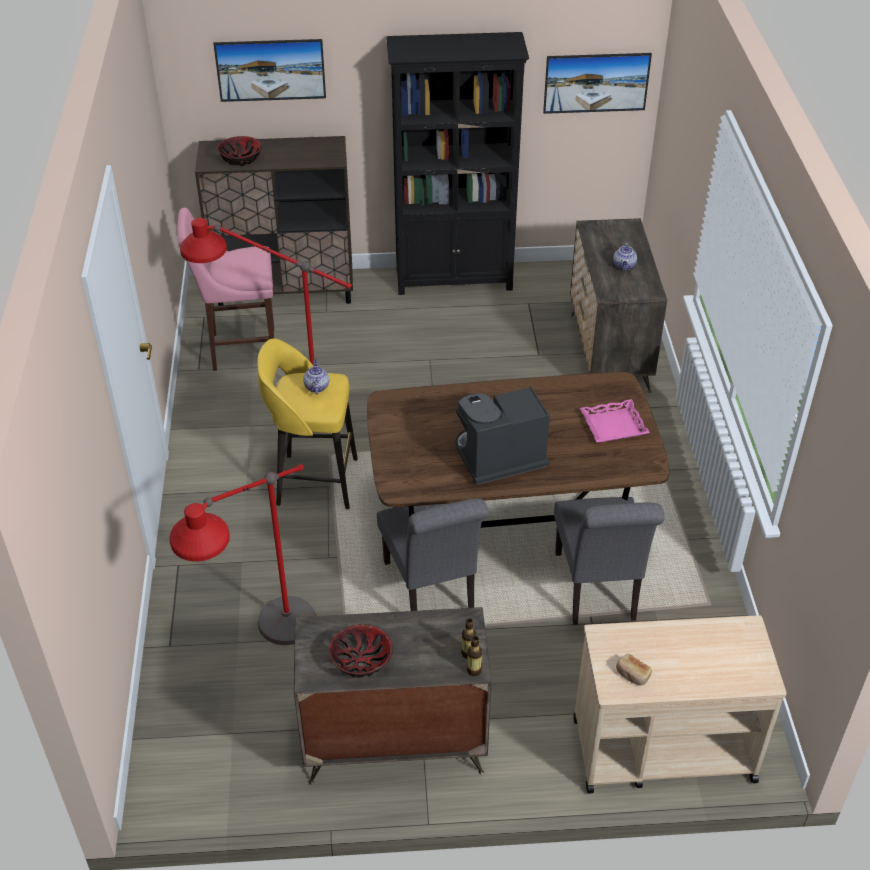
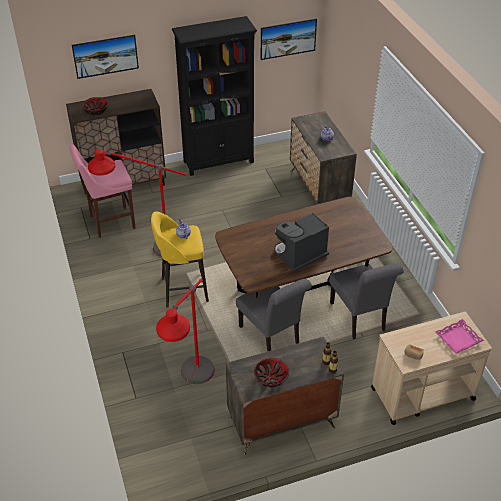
camera: 15 degrees left, 0 degrees up
(613, 426) = (353, 227): pink tray -> pink tray (458, 339)

